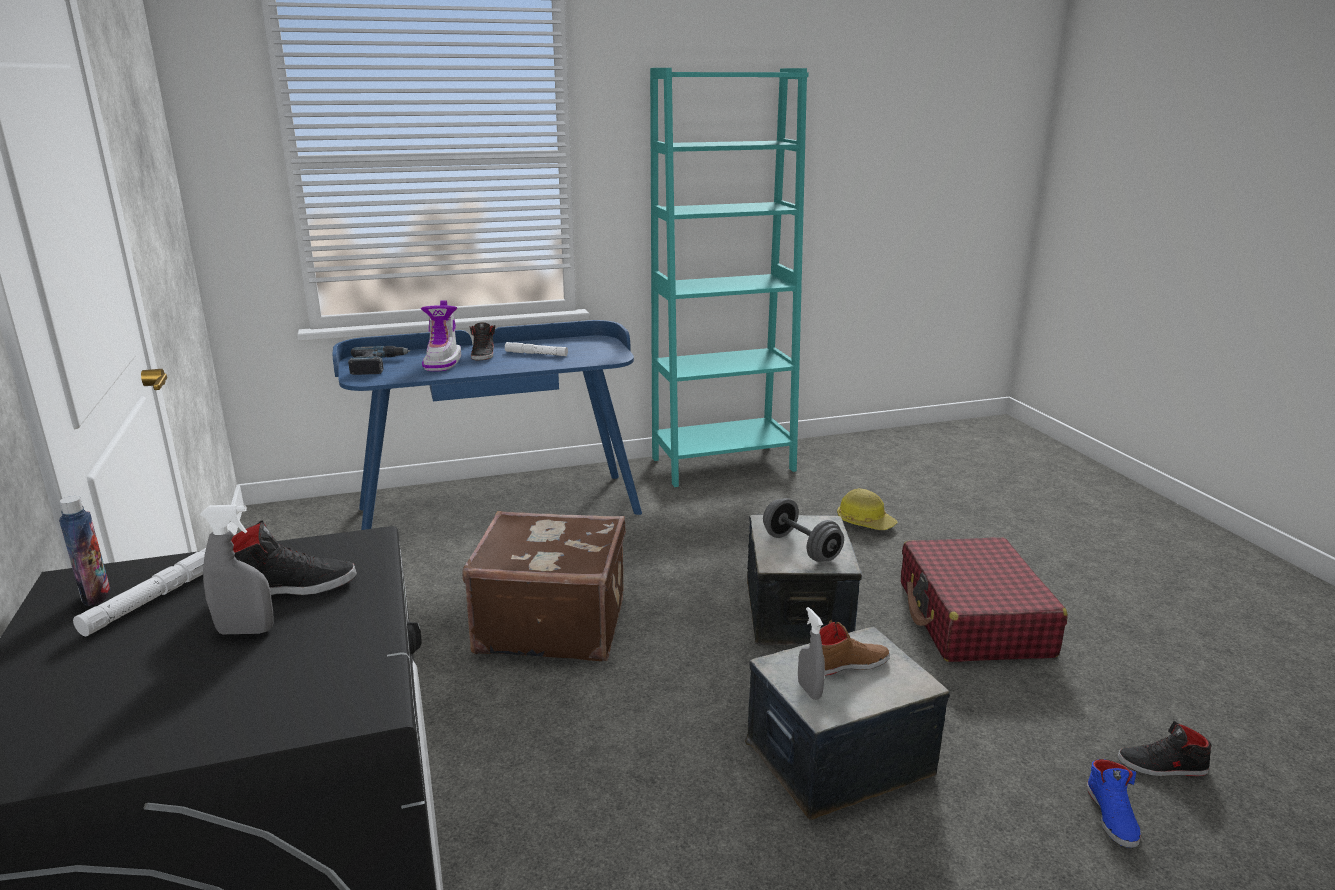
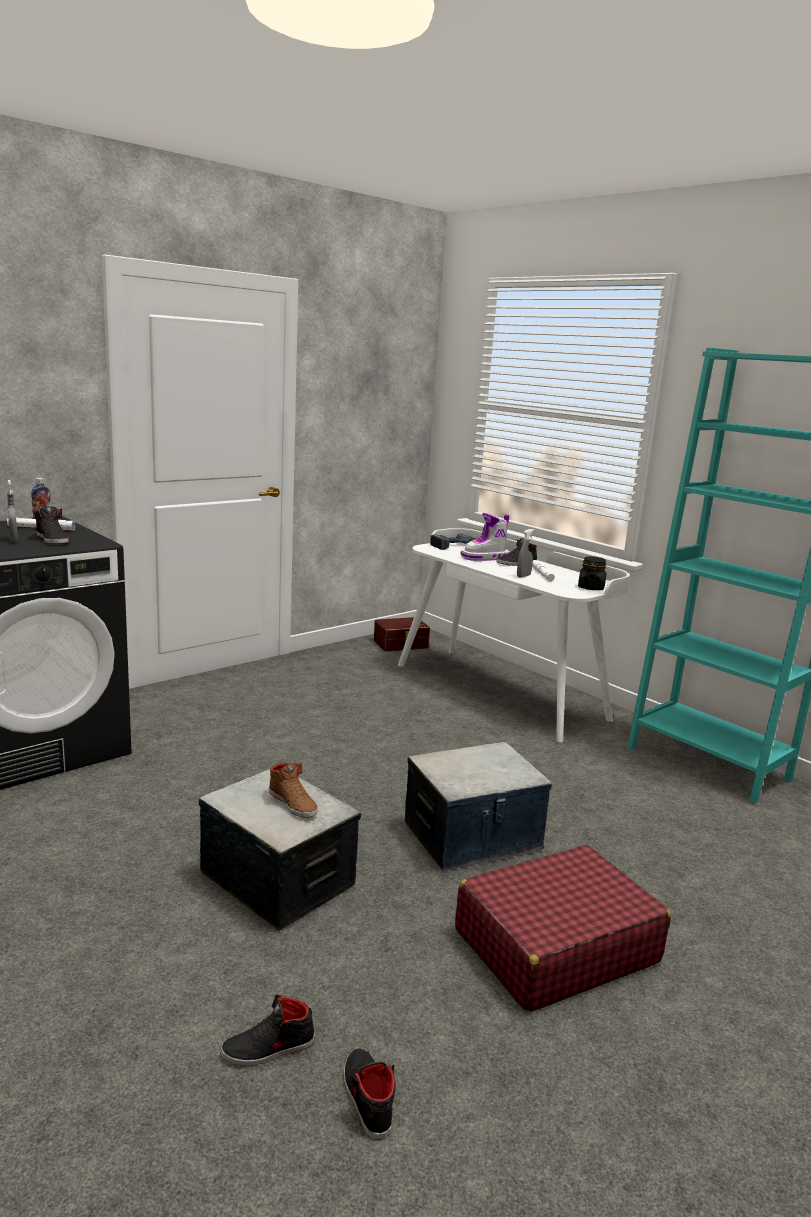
camera: 65 degrees right, 5 degrees down
(297, 533) = (401, 644): none -> brown storage box
(499, 509) = (500, 690): blue desk -> white desk
(551, 623) = (368, 739): brown suitcase -> none
(602, 347) = (591, 588): none -> black jar
(801, 547) = (466, 768): grey dumbbell -> none
(809, 690) = (248, 790): grey spray bottle -> grey spray bottle (523, 576)
(865, 522) = (692, 858): hard hat -> none
(1112, 815) = (268, 1049): blue shoe -> black shoe

